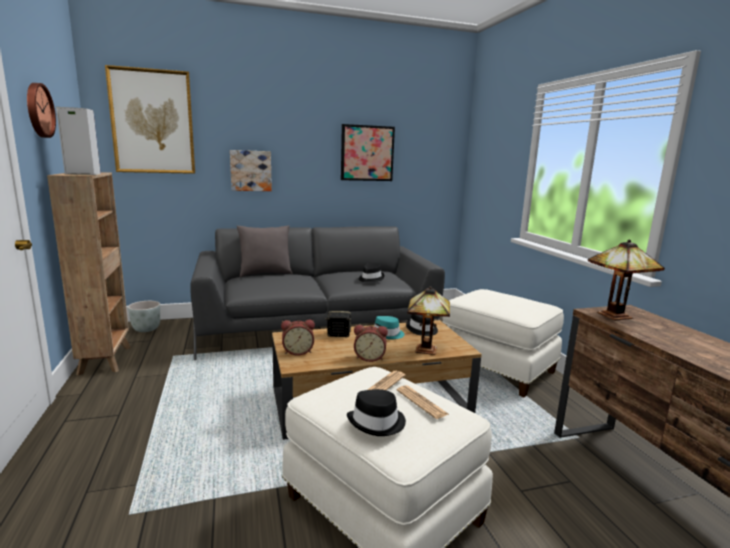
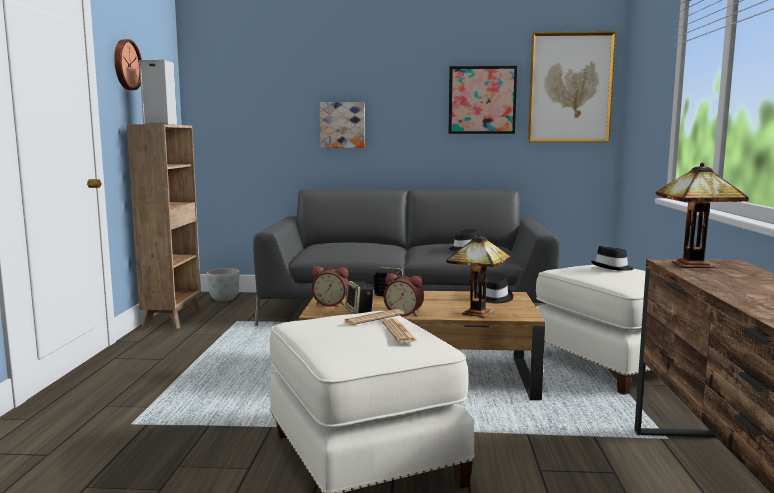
camera: 20 degrees right, 5 degrees down
(152, 122) = (243, 76): picture -> picture (570, 88)
(265, 274) = (347, 241): grey pillow -> none
(331, 360) = (360, 312): none -> speaker
(377, 422) = (335, 338): black hat -> black hat (612, 268)
(387, 334) = (445, 299): turquoise hat -> none

